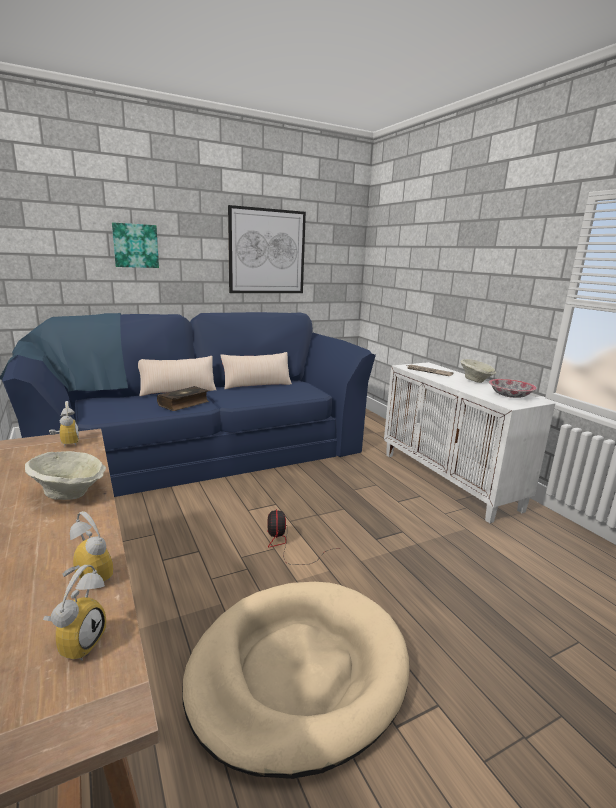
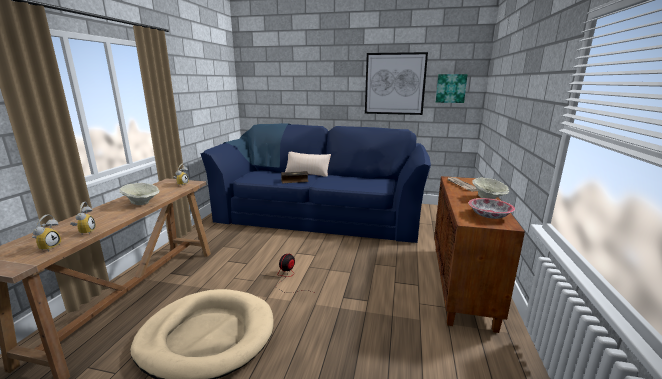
camera: 40 degrees right, 0 degrees up
(78, 641) = (48, 247): alarm clock -> alarm clock turned 45 degrees counterclockwise
(135, 245) = (307, 83): picture -> picture (450, 88)
(256, 385) = (358, 177): beige pillow -> none
(449, 480) = (462, 284): white cabinet -> brown cabinet

